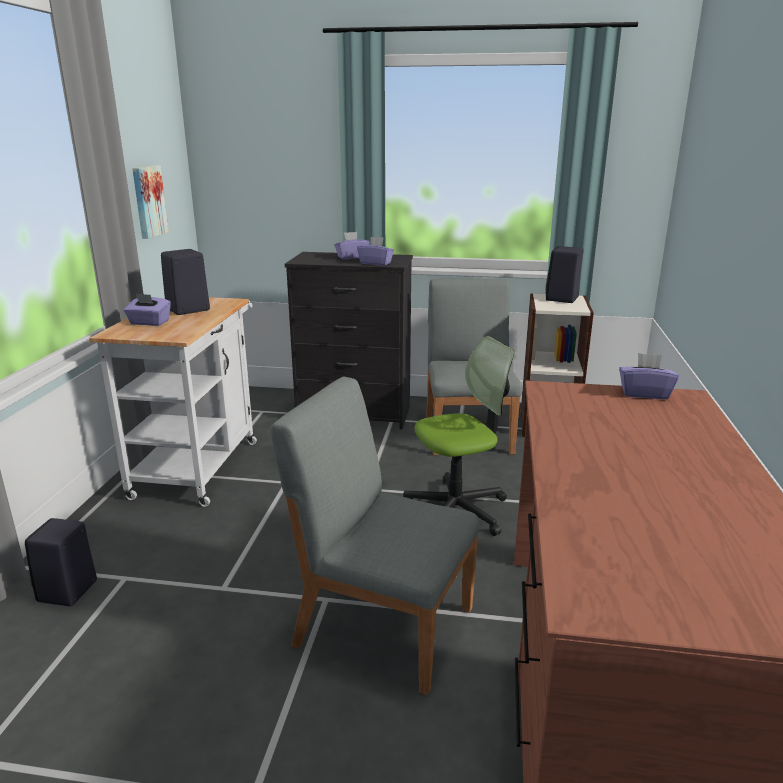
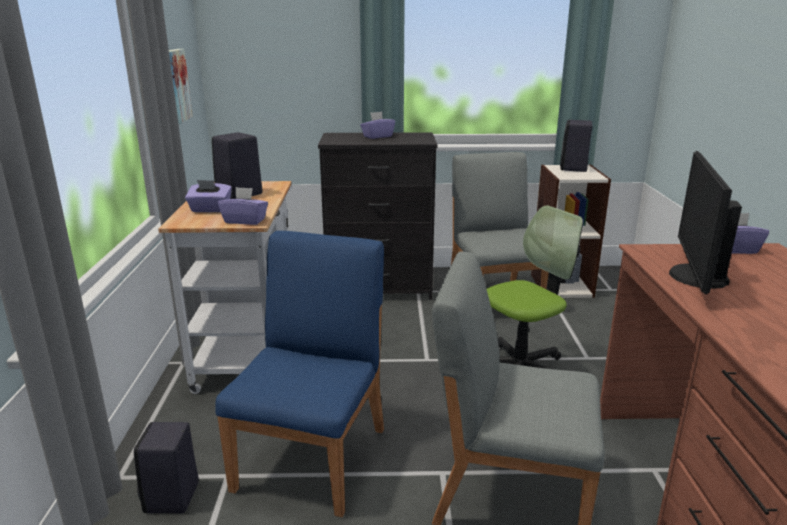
camera: 10 degrees left, 0 degrees up
(210, 570) = (313, 457): none -> blue chair
(376, 263) = (406, 141): purple tissue box -> purple tissue box (245, 221)
(574, 418) = (695, 276): none -> monitor

